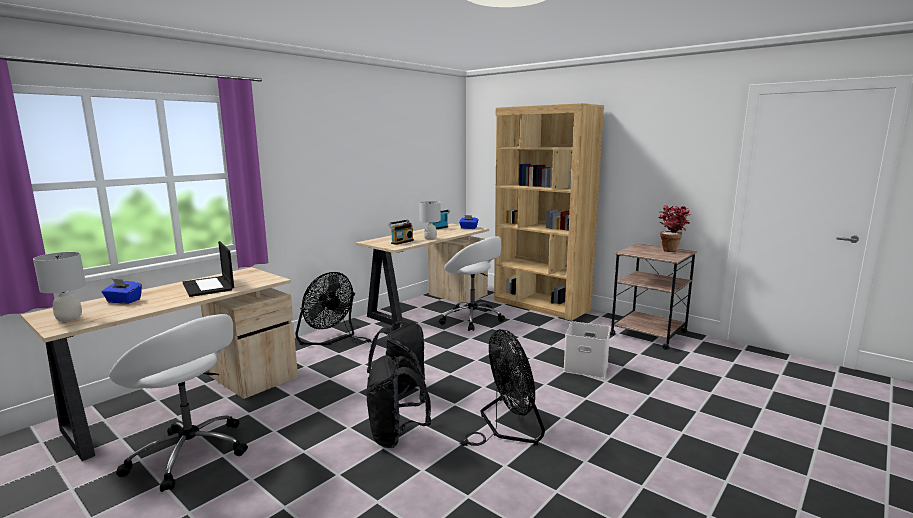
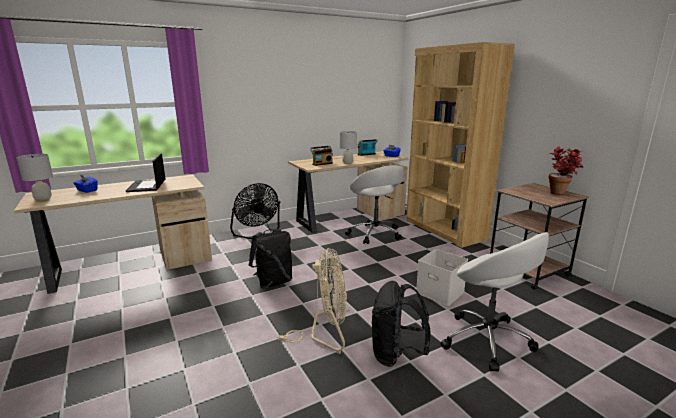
camera: 20 degrees right, 5 degrees up
(191, 454) = (105, 303): white office chair -> white office chair (488, 341)
(396, 436) = (239, 320): black backpack -> black backpack (396, 355)
(502, 425) = (324, 329): black fan -> beige fan

